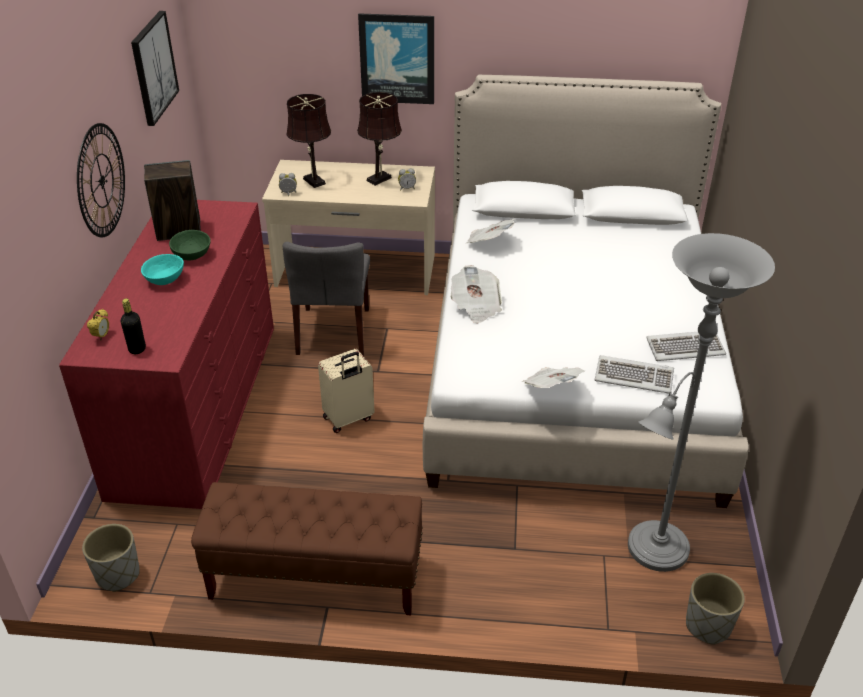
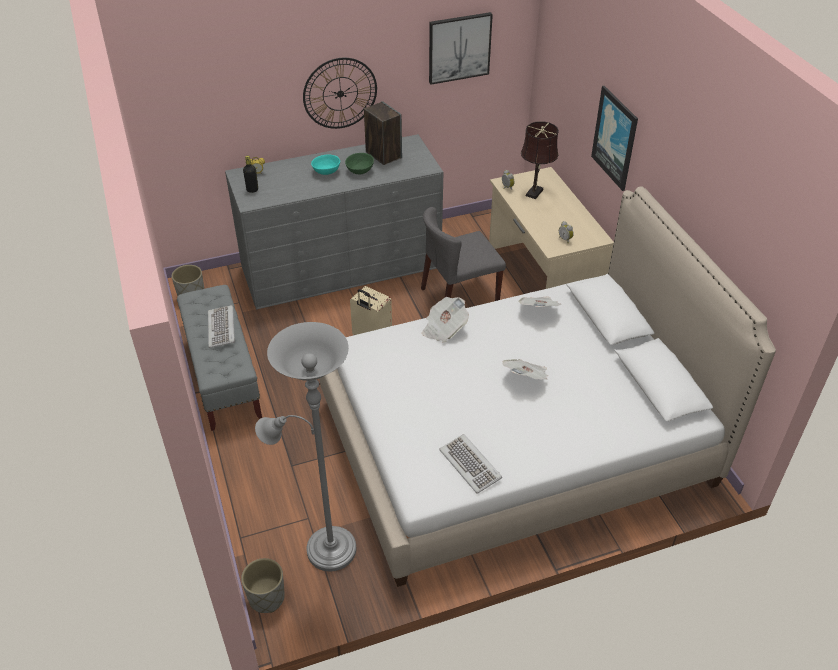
camera: 65 degrees right, 5 degrees up
(197, 406) = (341, 267): red dresser -> grey dresser
(315, 577) = (223, 376): brown bench -> grey bench
(381, 178) = (568, 222): brown table lamp -> none
(551, 388) = (368, 396): newspaper -> newspaper (526, 377)
(634, 376) = (410, 440): keyboard -> keyboard (222, 328)

